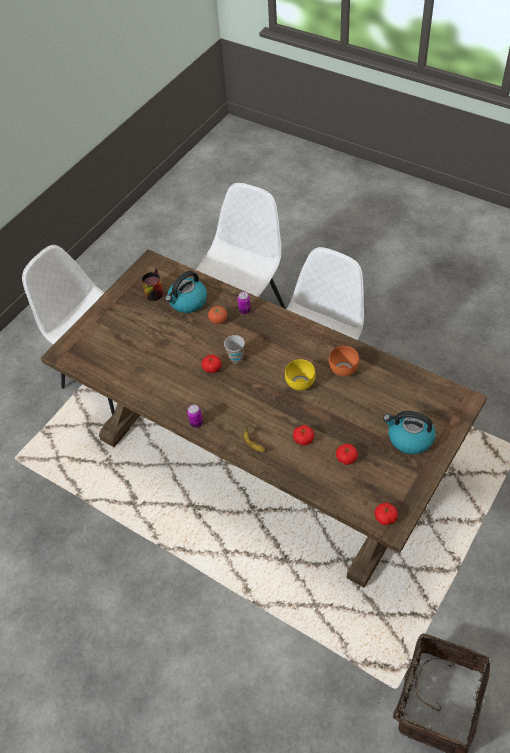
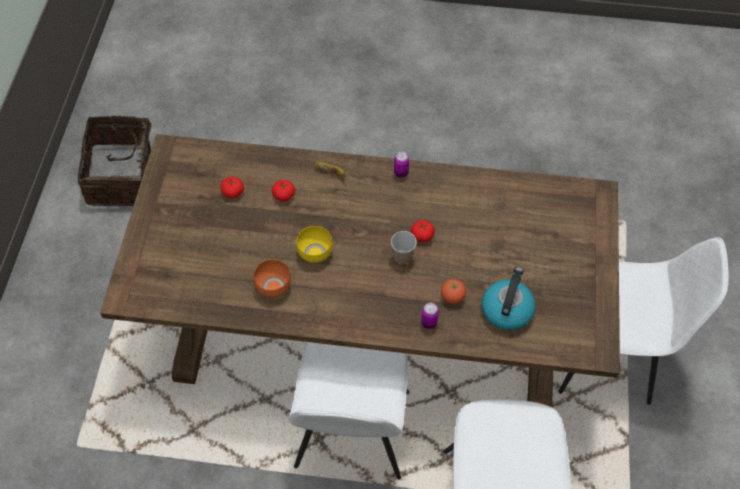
camera: 150 degrees right, 5 degrees up
(153, 291) = (559, 308): mug -> none
(385, 517) = (177, 153): tomato -> none
(409, 438) = (175, 234): kettle -> none

